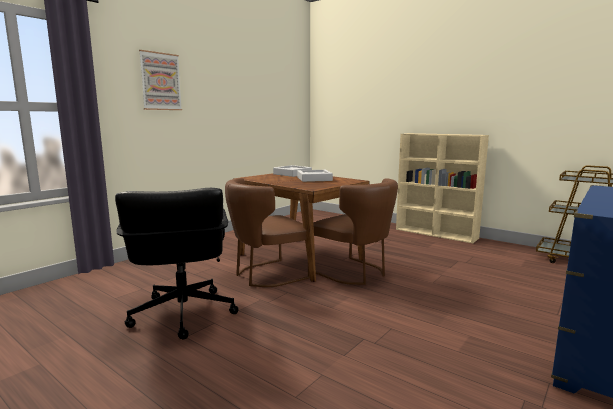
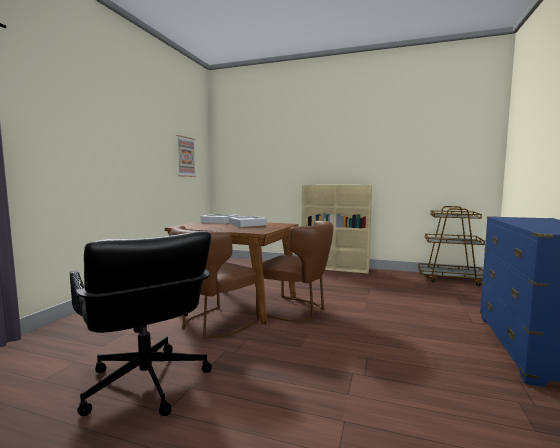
camera: 20 degrees left, 5 degrees down
(160, 81) = (75, 126): picture -> picture (185, 156)

